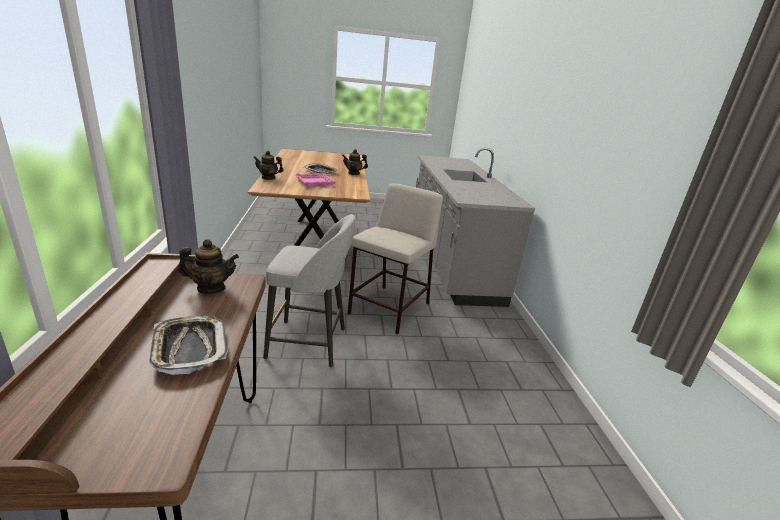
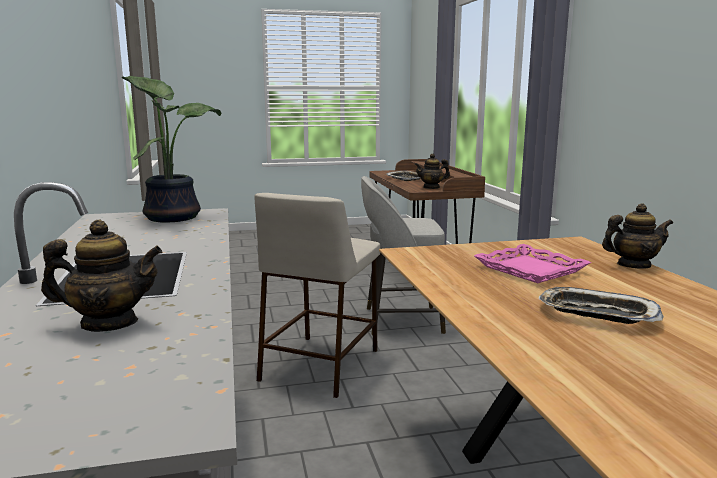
camera: 175 degrees right, 10 degrees down
(354, 173) = (499, 325): teapot -> teapot (109, 323)
(481, 198) = (173, 217): none -> potted plant

